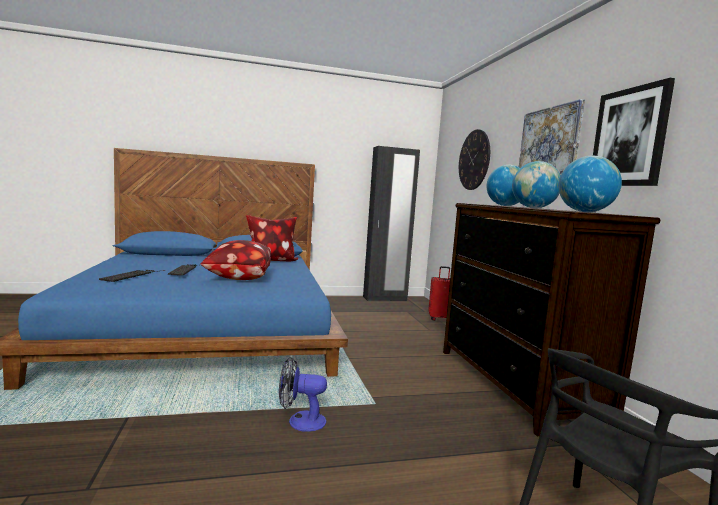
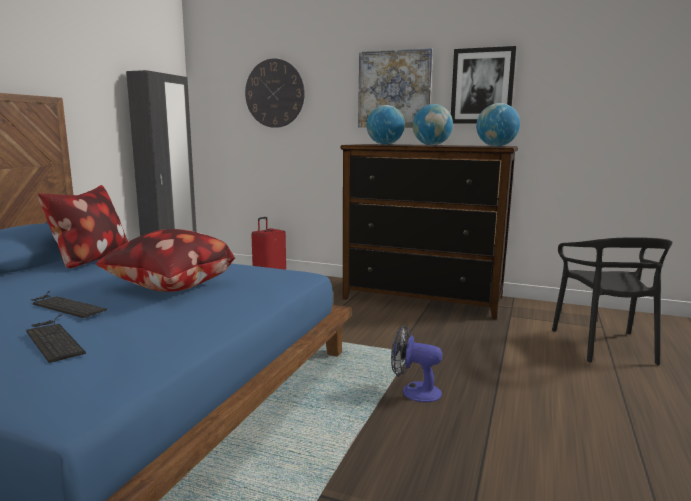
camera: 55 degrees left, 5 degrees up
(300, 421) = (414, 391): fan -> fan turned 75 degrees clockwise

